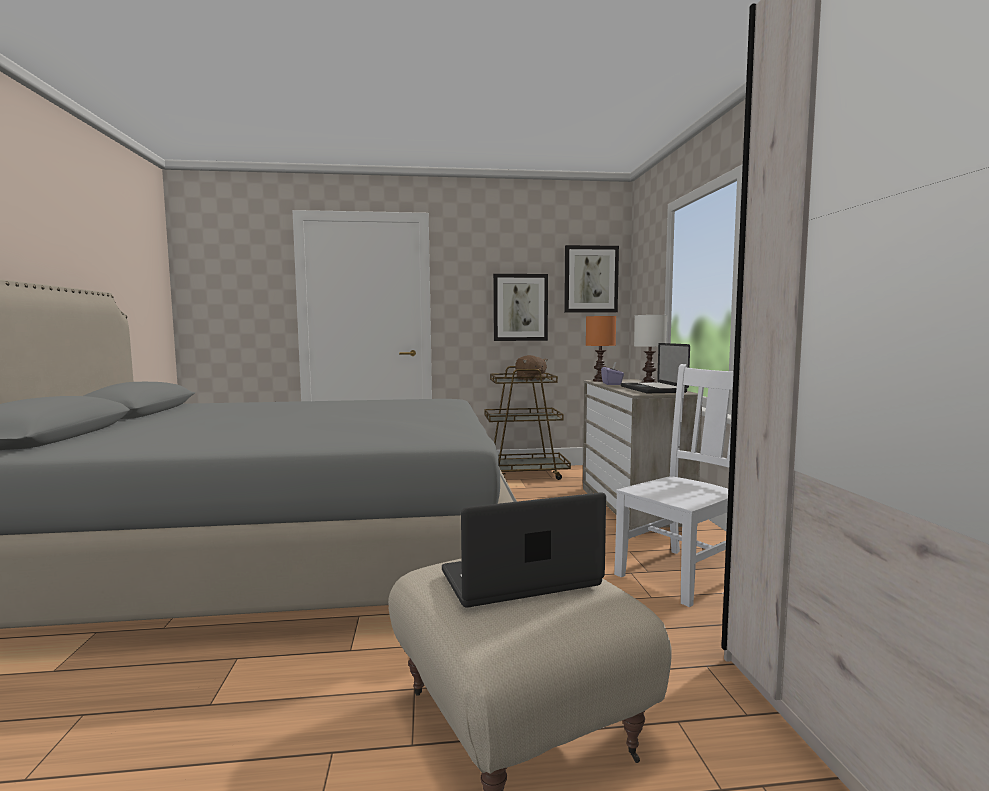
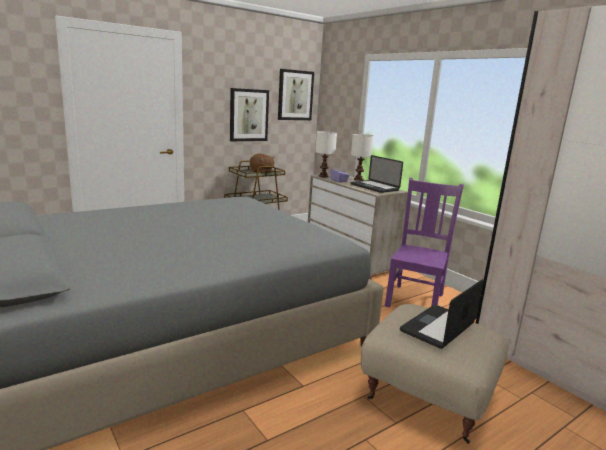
camera: 30 degrees left, 10 degrees up
(599, 381) = (323, 176): orange table lamp -> white table lamp
(684, 574) = (415, 299): white chair -> purple chair

